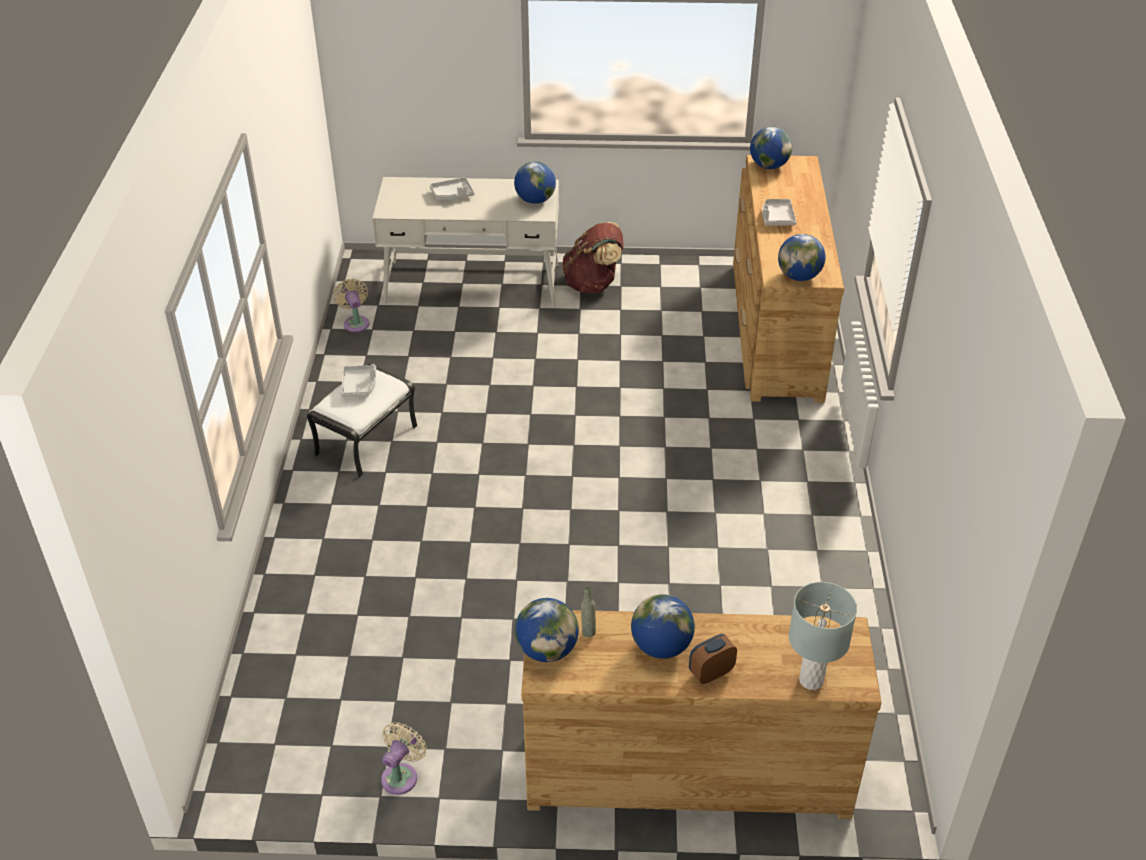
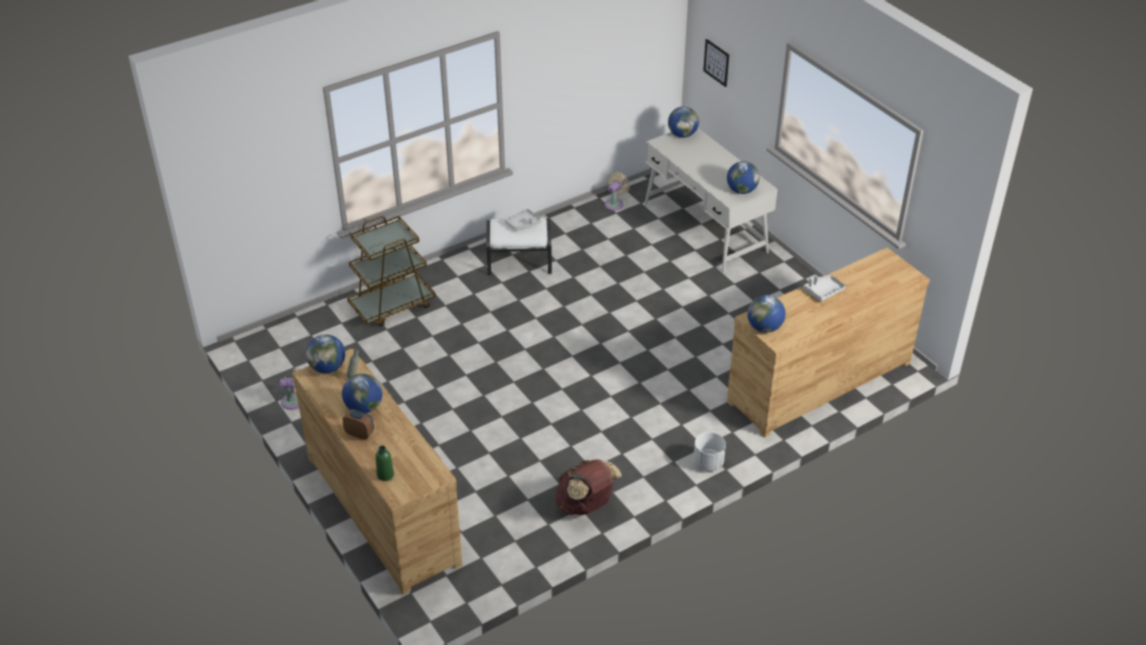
camera: 55 degrees right, 0 degrees up
(318, 588) = (393, 305): none -> brown cart
(392, 81) = (716, 62): none -> picture
(452, 195) = (706, 157): grey tray -> none
(593, 284) = (766, 277): brown backpack -> brown backpack (586, 505)
(769, 166) = (885, 262): globe -> globe (682, 135)
(810, 680) = (385, 475): grey table lamp -> green bottle
(829, 458) = (708, 463): none -> white planter

